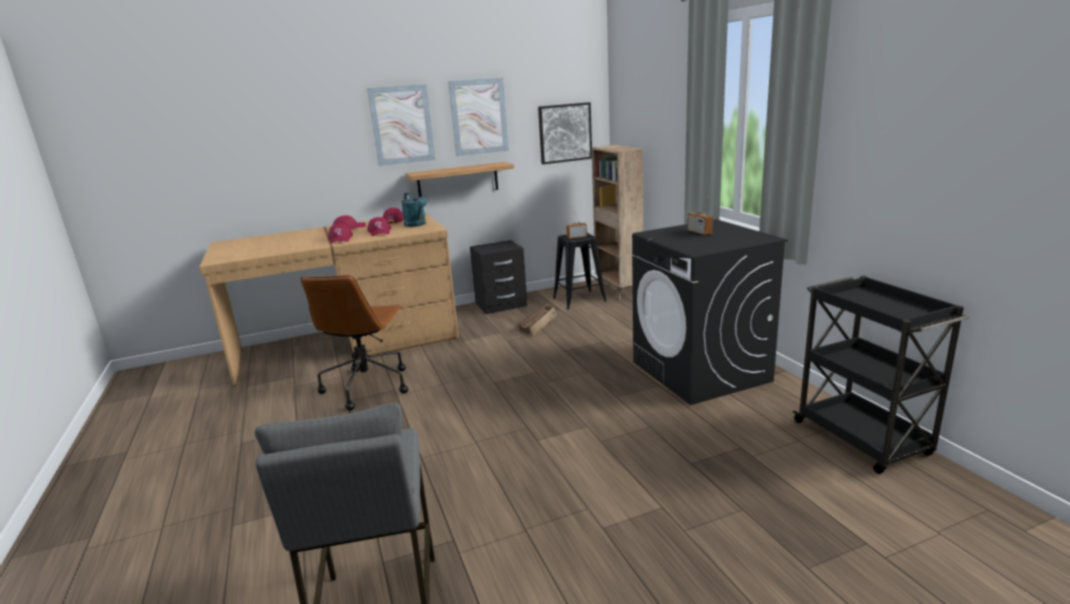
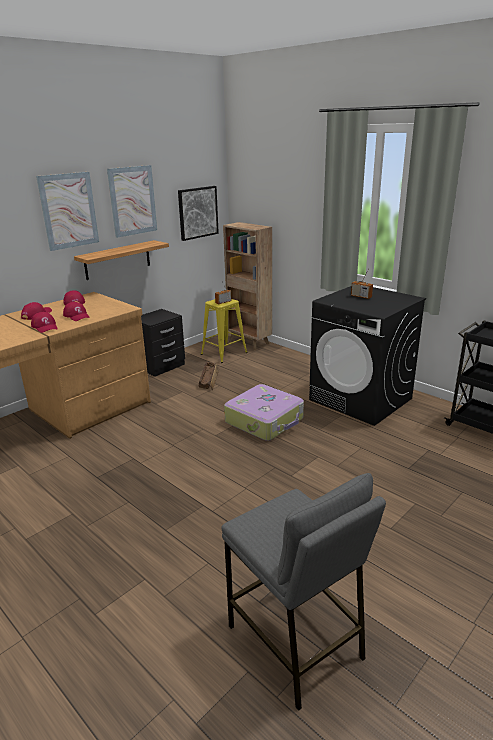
camera: 25 degrees left, 5 degrees up
(367, 386) = (104, 460): brown office chair -> none
(417, 225) = (105, 305): turquoise watering can -> none
(561, 376) = (265, 421): none -> suitcase
(579, 300) = (224, 353): black stool -> yellow stool

